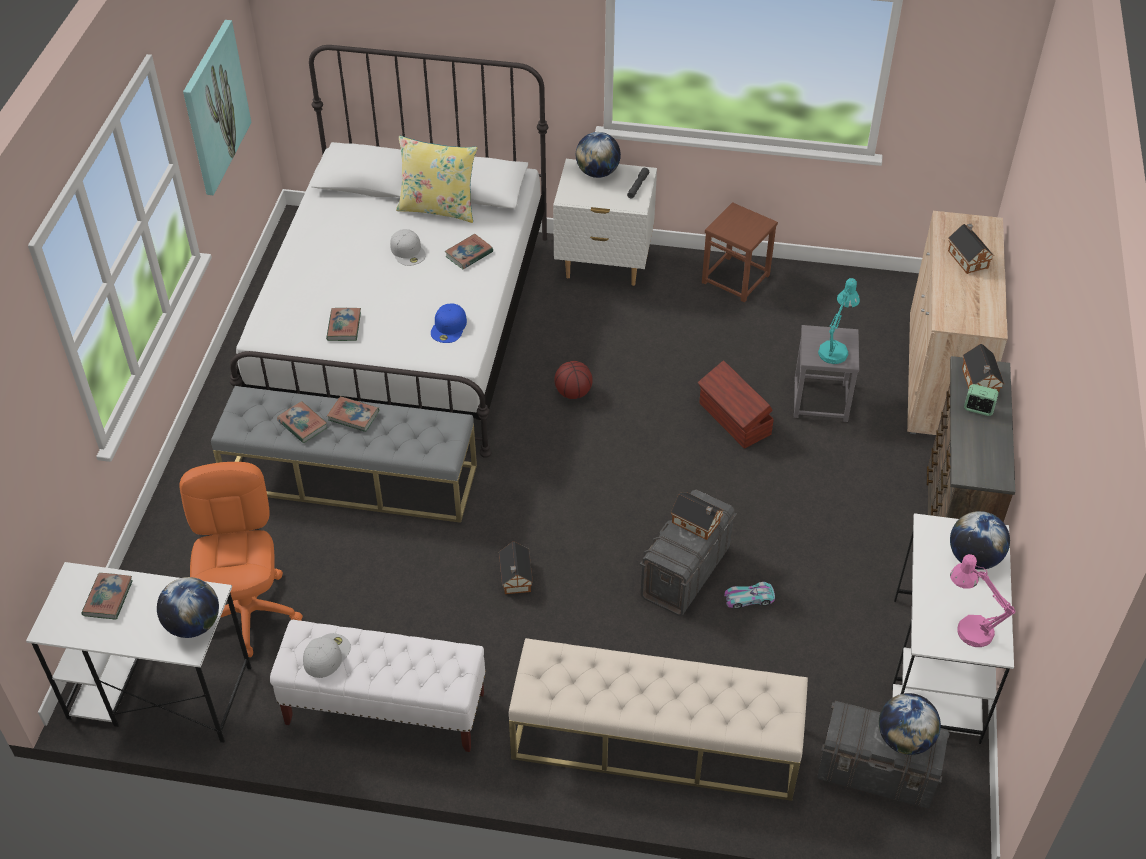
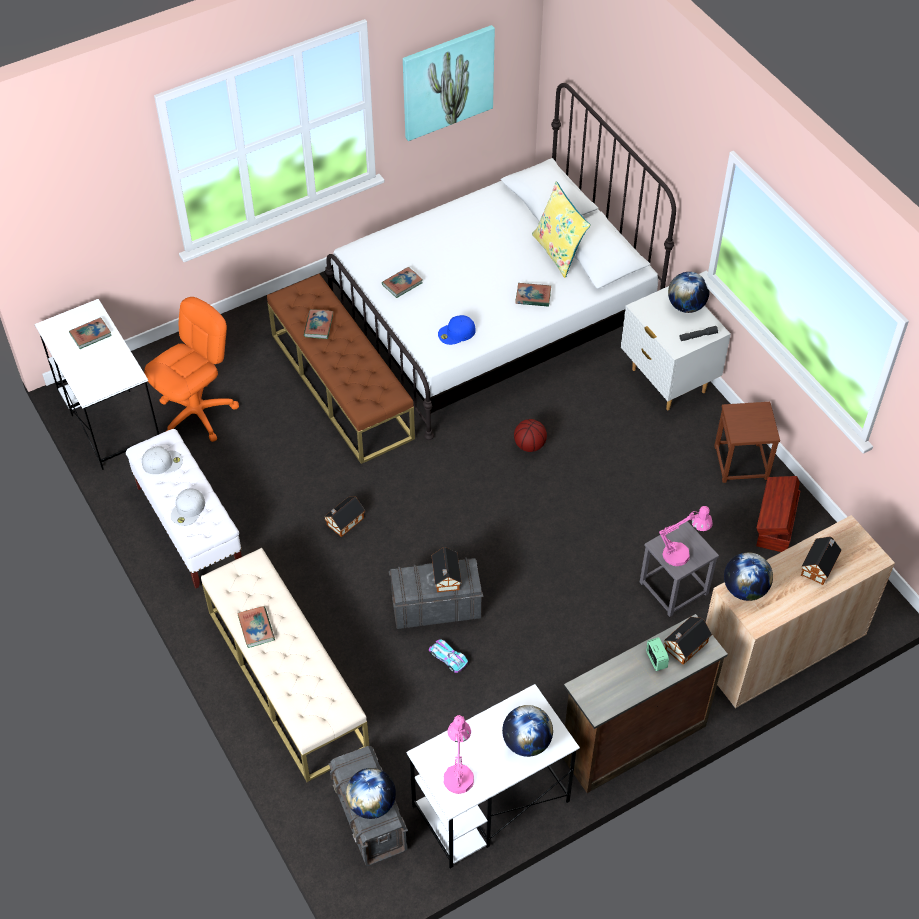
camera: 50 degrees right, 5 degrees up
(193, 624) = (106, 383): globe -> globe (744, 589)
(351, 478) = (342, 386): grey bench -> brown bench
(353, 416) = (349, 344): book -> book (256, 628)
(408, 251) = (502, 266): white cap -> white cap (188, 509)
(734, 420) = (600, 549): brown storage box -> brown storage box (775, 524)
(835, 349) = (682, 554): turquoise table lamp -> pink table lamp

